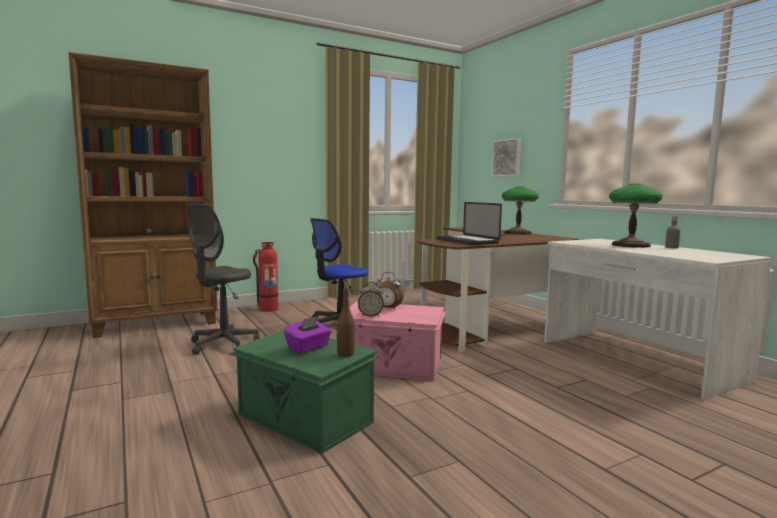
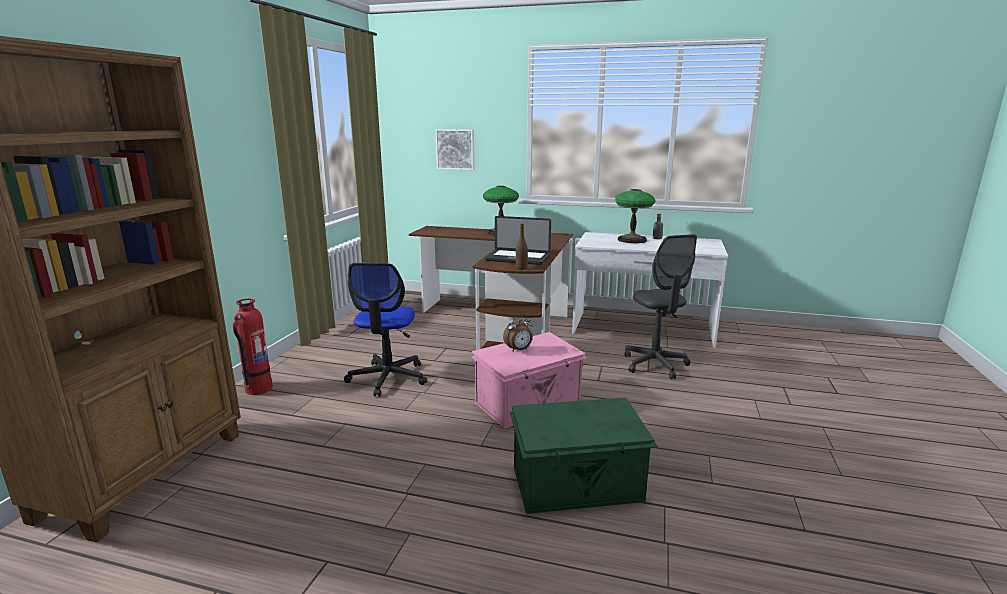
camera: 45 degrees left, 10 degrees up
(223, 345) = (325, 457): grey office chair -> grey office chair (655, 365)
(308, 348) = (583, 419): purple tissue box -> none
(345, 354) = (619, 411): brown bottle -> brown bottle (521, 268)
(370, 315) = (524, 363): alarm clock -> none

